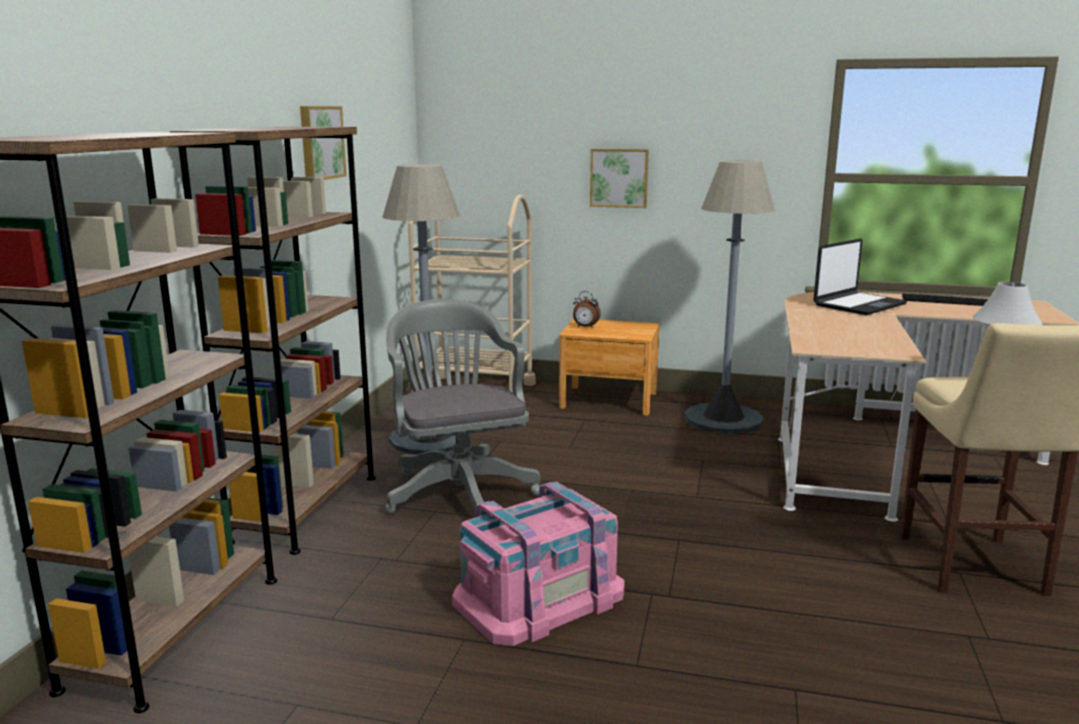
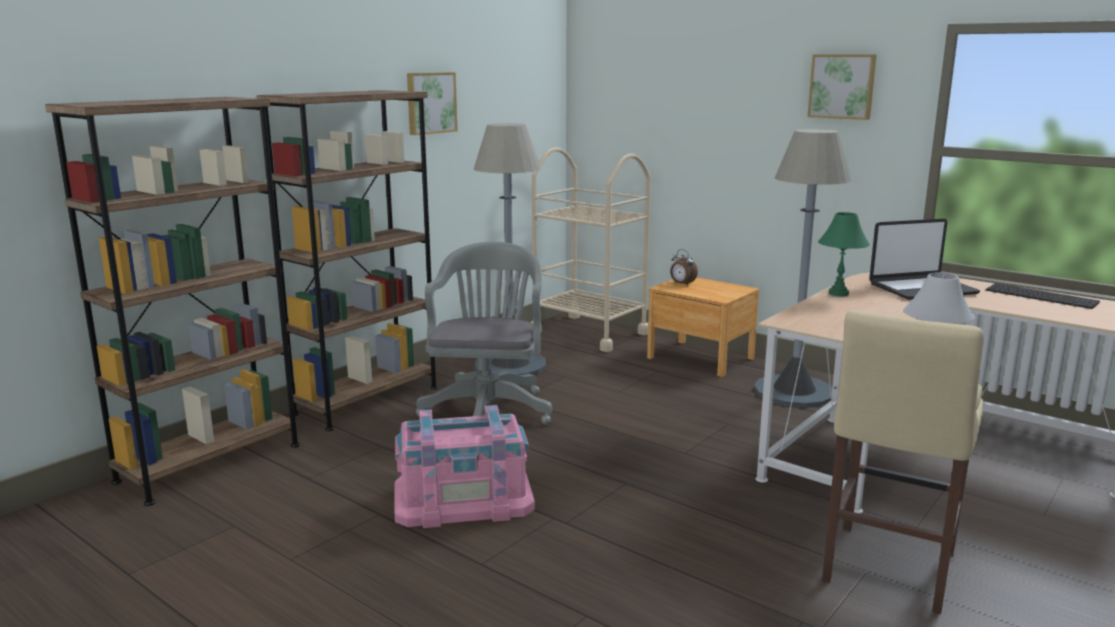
camera: 25 degrees right, 0 degrees up
(619, 178) = (730, 141): picture -> picture (842, 86)
(805, 316) = (838, 293): none -> green table lamp

